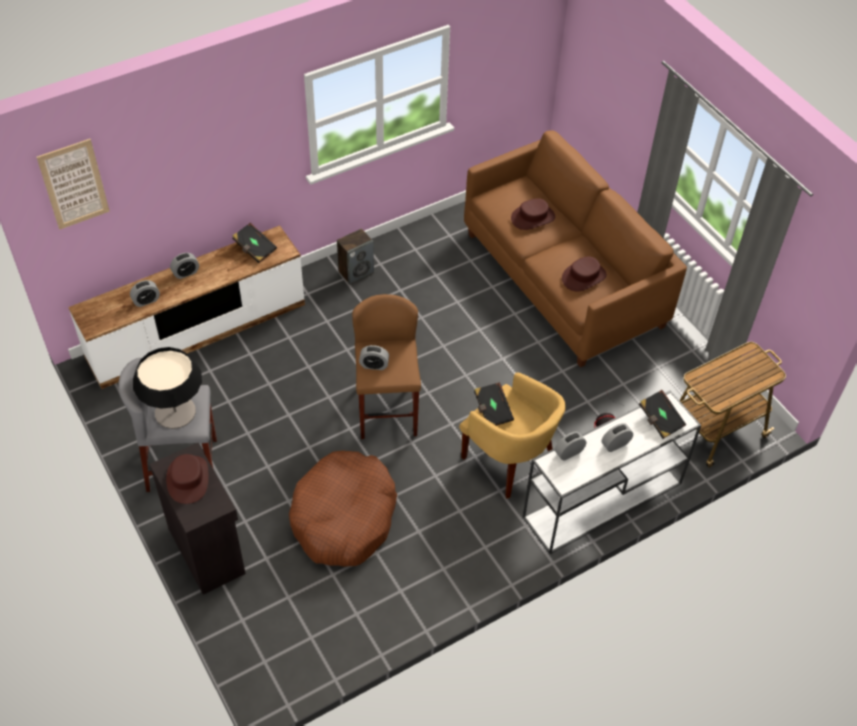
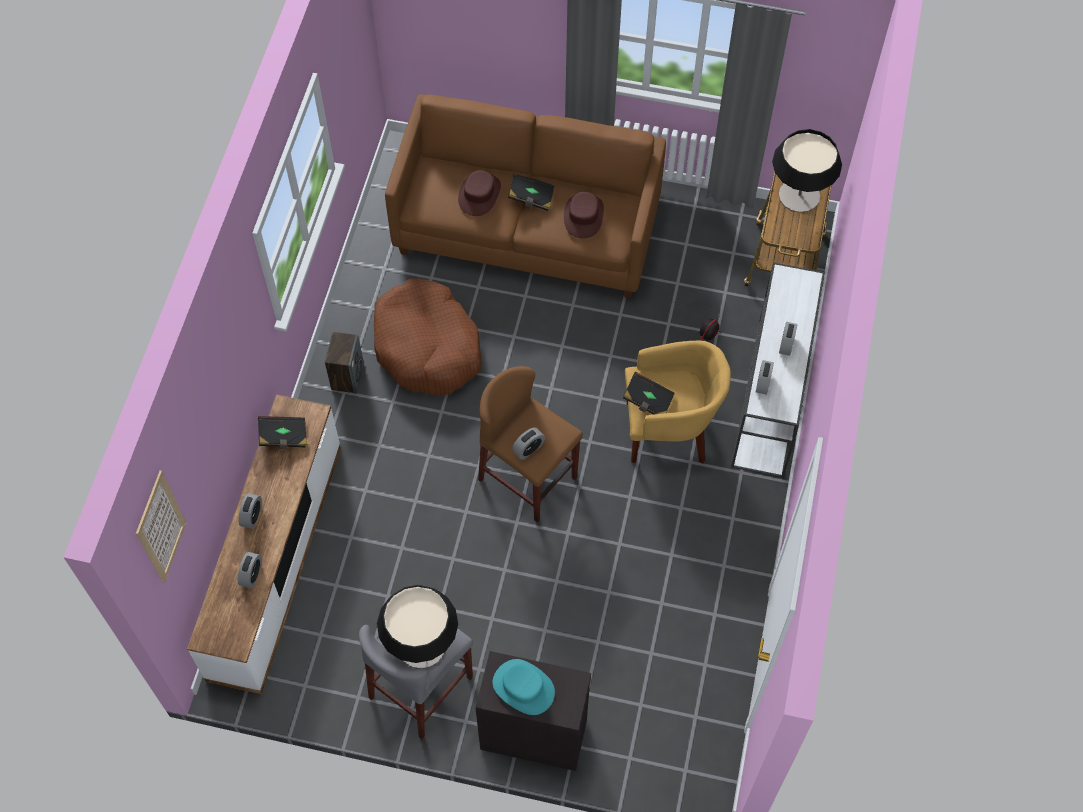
camera: 45 degrees left, 10 degrees up
(188, 479) = (523, 688): brown hat -> turquoise hat
(344, 517) = (604, 600): brown dog bed -> brown dog bed (427, 347)
(660, 420) = (793, 294): black book -> black book (531, 198)
(745, 370) = (799, 195): none -> table lamp

